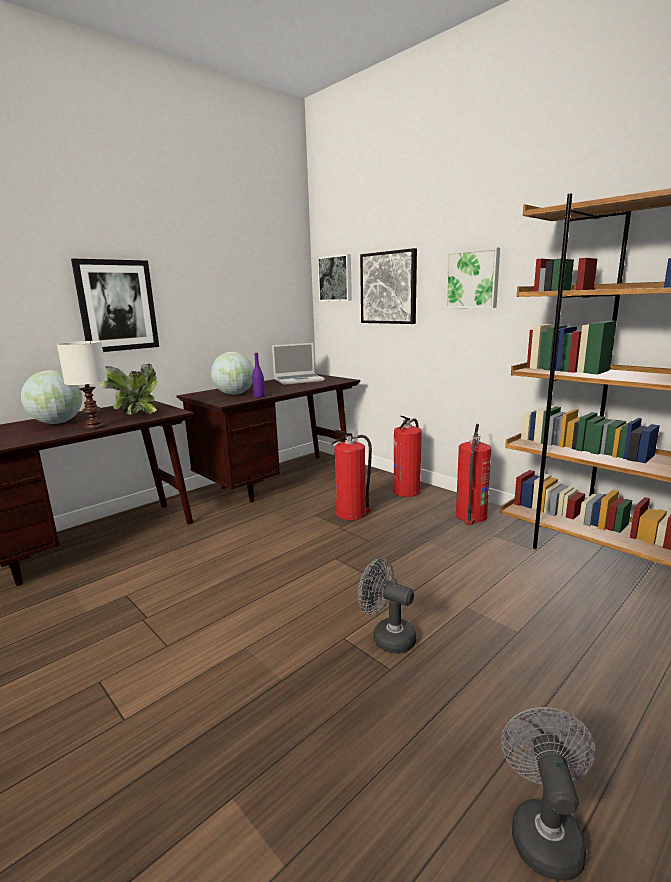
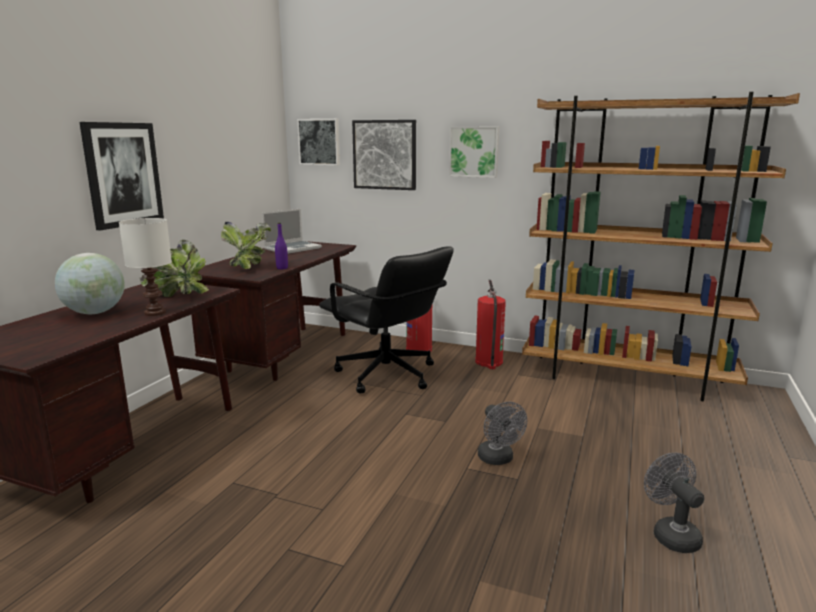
camera: 25 degrees left, 0 degrees up
(234, 394) = (249, 267): globe -> potted plant
(352, 513) = (386, 375): fire extinguisher -> black office chair
(387, 637) = (498, 459): grey fan -> grey fan turned 120 degrees counterclockwise

